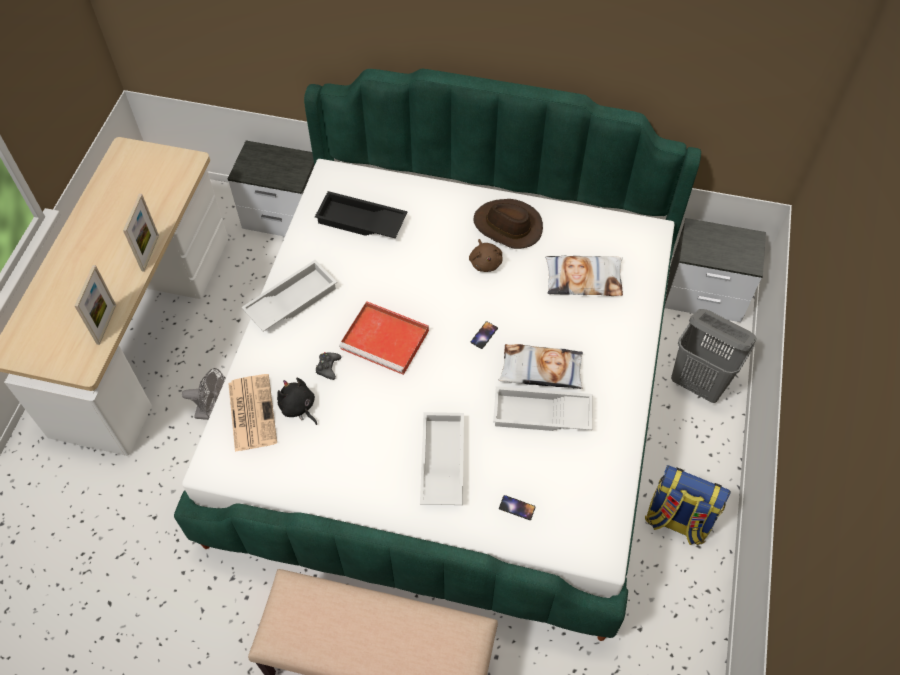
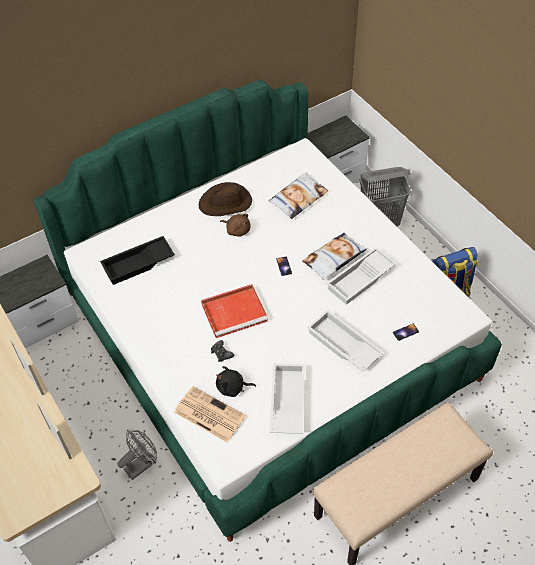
camera: 45 degrees left, 5 degrees down
(291, 300) = (152, 338): white tray -> white tray (286, 401)

